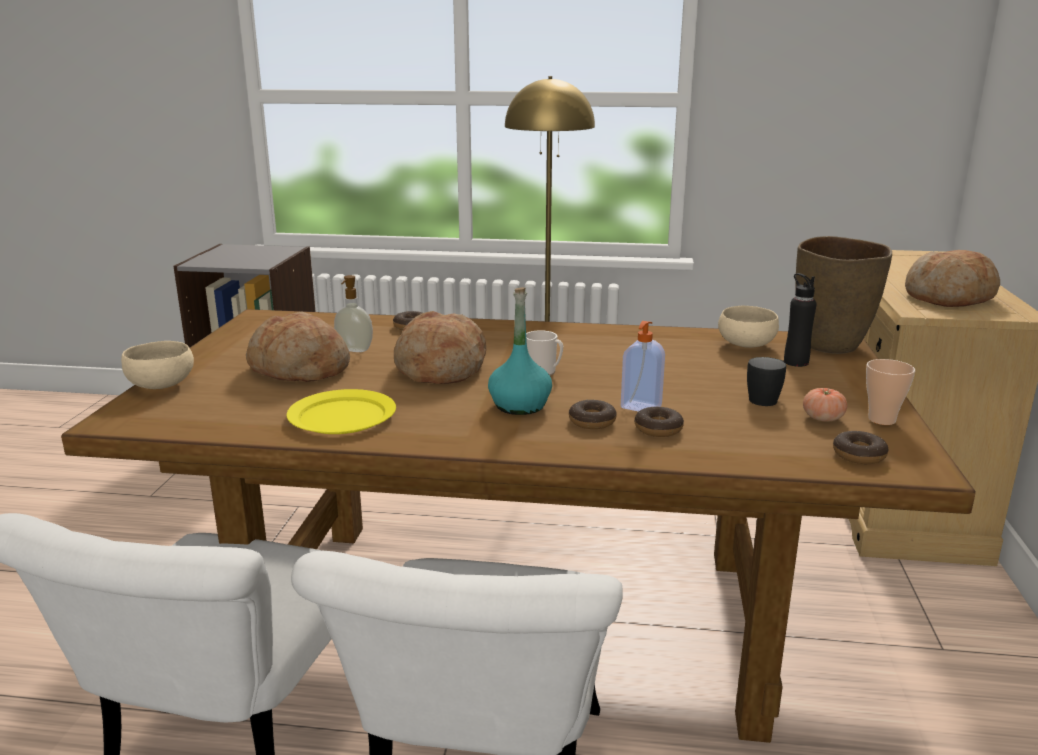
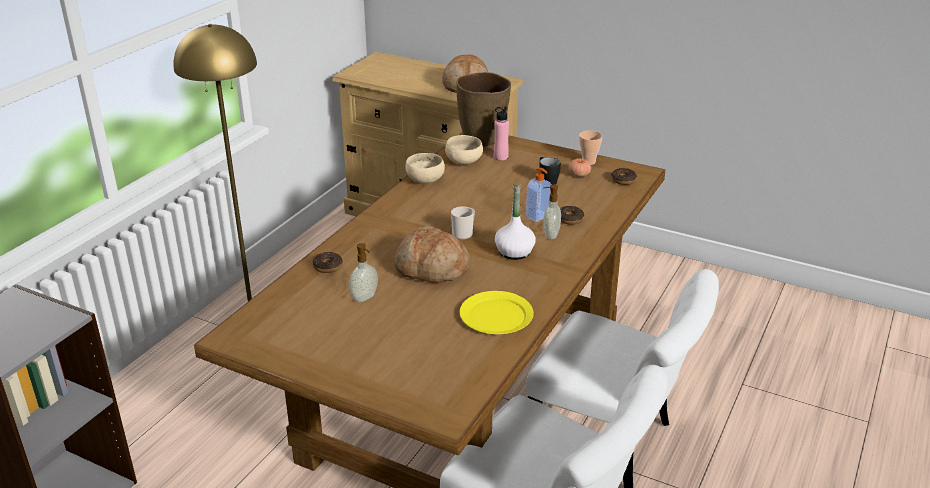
camera: 70 degrees left, 10 degrees up
(162, 385) = (382, 393): beige bowl -> beige bowl (424, 180)
(299, 369) = (391, 326): bread -> none
(519, 406) = (514, 252): turquoise bottle -> white bottle
(592, 421) = (550, 235): donut -> soap dispenser
(796, 362) = (500, 157): black bottle -> pink bottle

